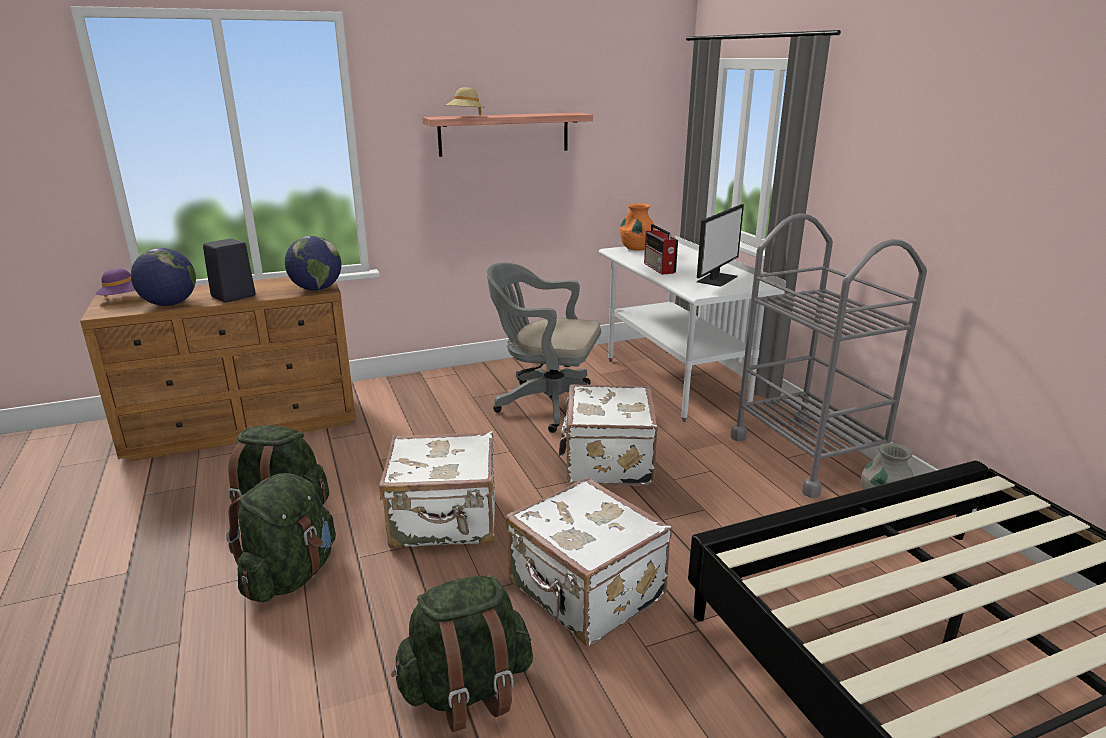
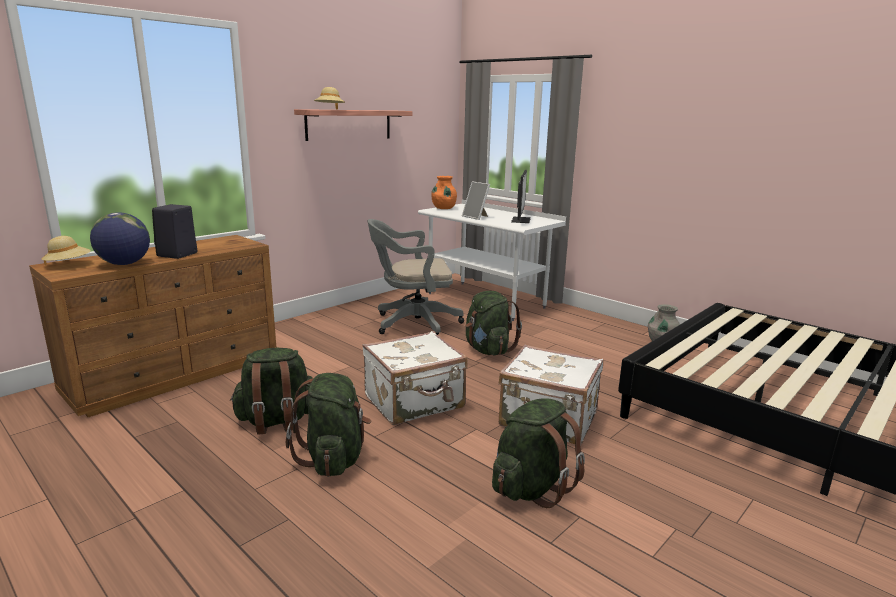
camera: 25 degrees left, 5 degrees down
(124, 299) = (68, 265): purple hat -> beige hat
(316, 289) = (244, 245): globe -> none
(606, 462) = (488, 350): white suitcase -> green backpack
(659, 268) = (476, 217): radio -> picture frame
(806, 456) = (600, 327): grey cart -> none

